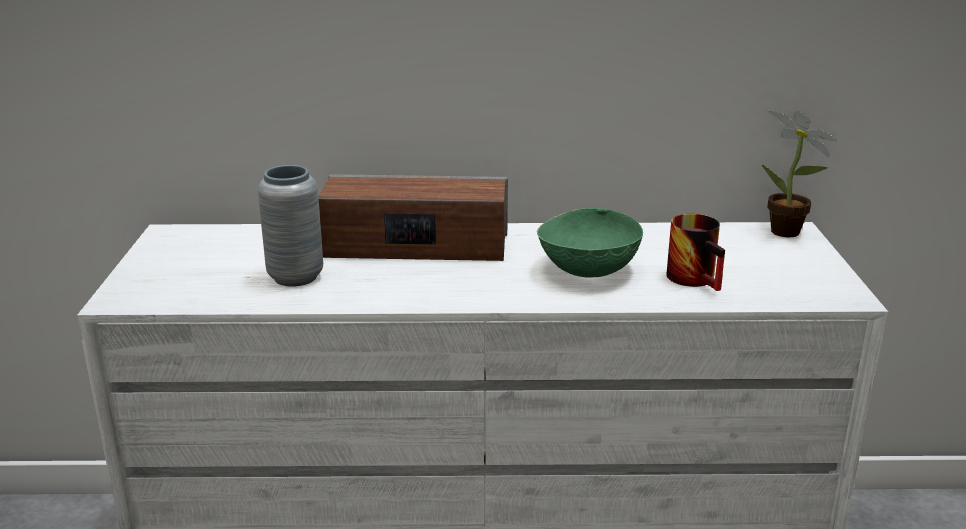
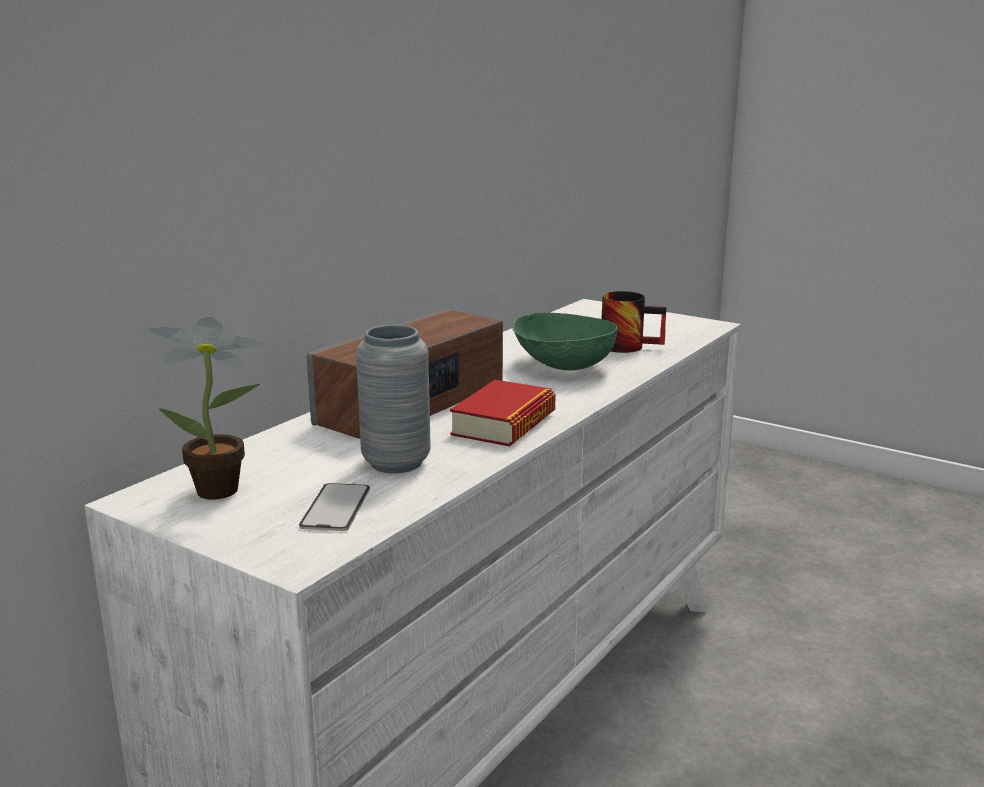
camera: 55 degrees left, 5 degrees down
(203, 284) = (335, 507): none -> phone
(416, 288) = (504, 424): none -> book
(788, 234) = (594, 308): potted plant -> potted plant (224, 491)

